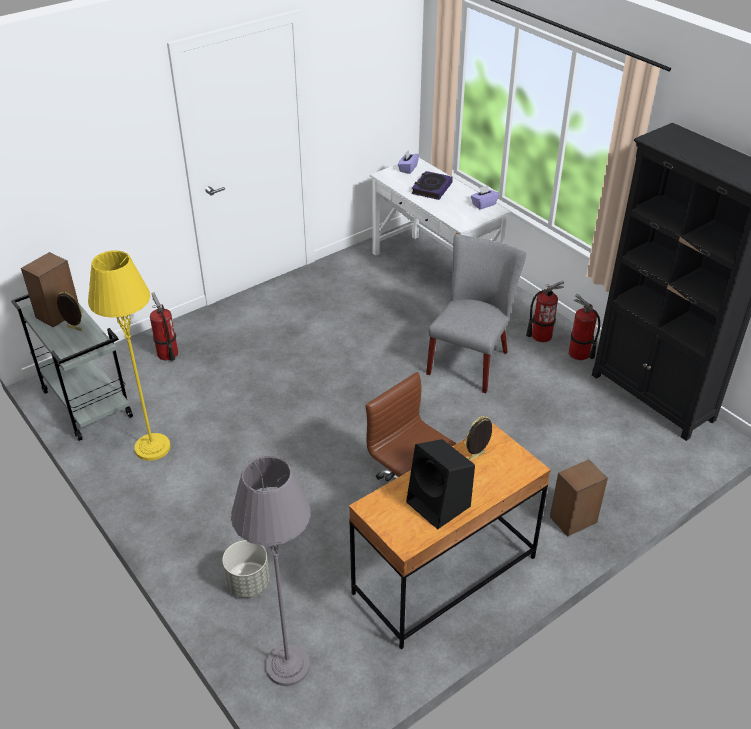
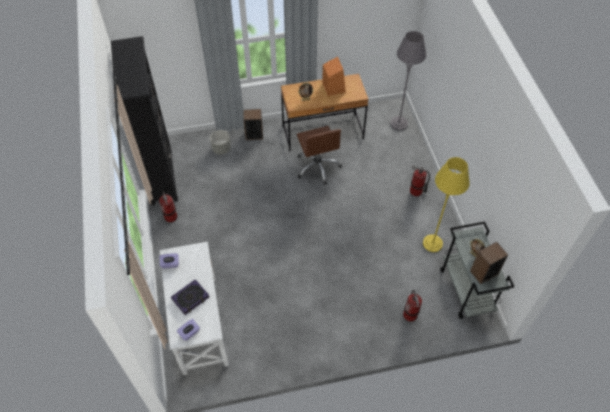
camera: 155 degrees left, 15 degrees up
(248, 583) = (404, 157): grey planter -> grey planter (221, 148)
(440, 505) = (333, 87): black speaker -> orange speaker
(471, 359) = (232, 236): grey chair -> none
(541, 336) = (179, 238): fire extinguisher -> fire extinguisher (416, 191)

